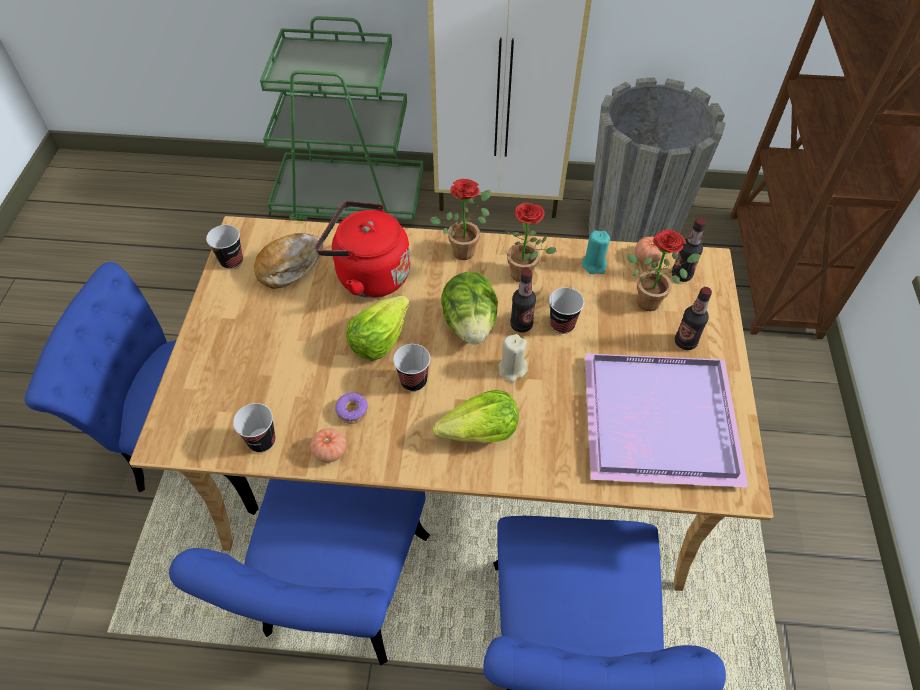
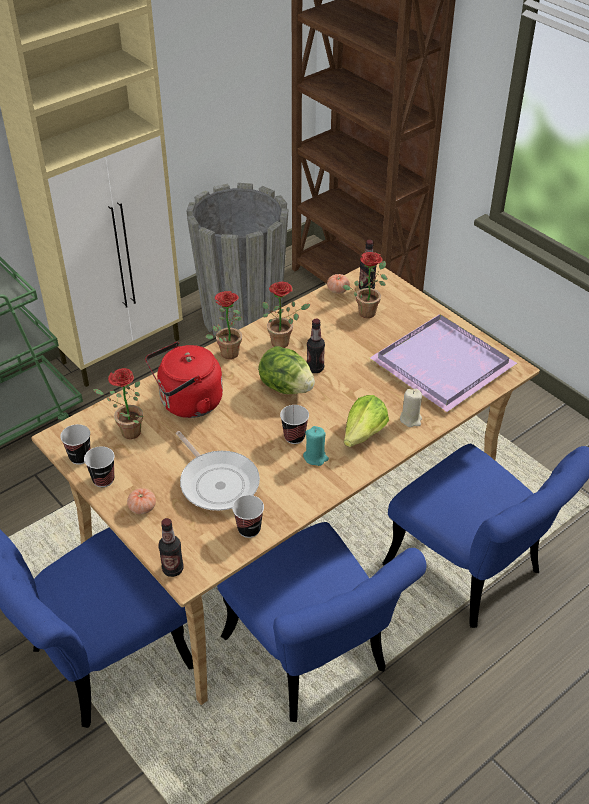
camera: 45 degrees left, 10 degrees down
(290, 266) = (126, 433): bread -> potted plant
(296, 372) = (217, 482): none -> frying pan
(330, 451) = (296, 503): tomato -> tomato (142, 508)
(352, 411) = (280, 476): donut -> none
(379, 338) = (243, 431): lettuce -> none
(512, 369) = (340, 393): beige candle -> beige candle (410, 419)
(562, 324) = (337, 353): cup -> cup (103, 479)
(594, 265) = (314, 312): turquoise candle -> turquoise candle (315, 457)
(685, 342) = (409, 320): bottle -> bottle (173, 569)

